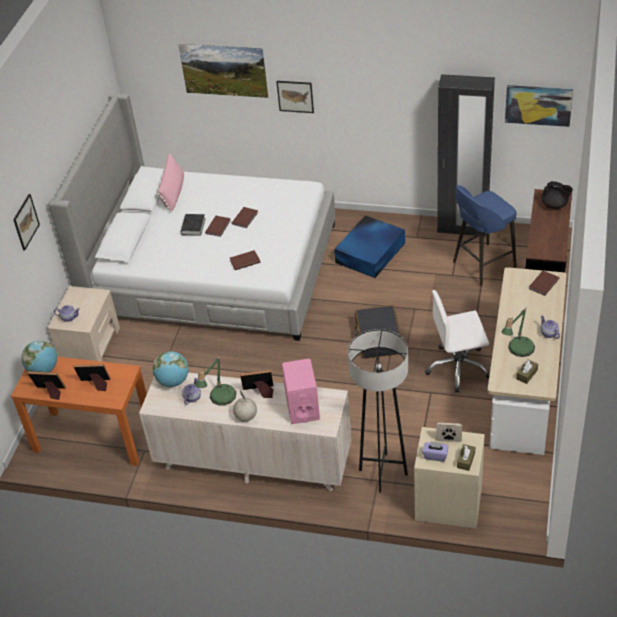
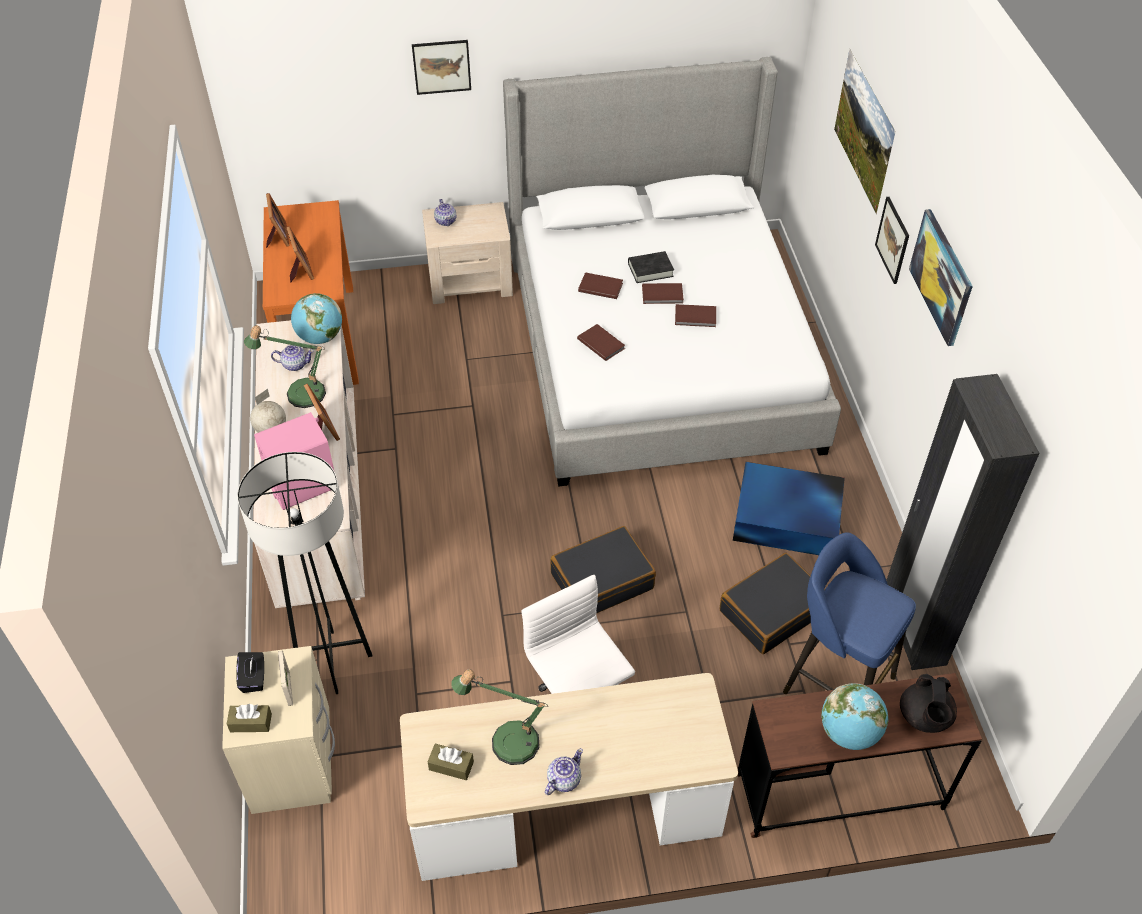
camera: 65 degrees right, 5 degrees up
(43, 370) = (313, 218): globe -> globe (849, 733)
(173, 193) = (713, 229): pink pillow -> none
(429, 275) = (772, 611): none -> black suitcase
(435, 455) = (253, 678): purple tissue box -> black tissue box
(538, 105) = (1067, 569): picture -> picture (942, 276)
(543, 284) = (690, 742): brown book -> brown book (600, 286)

